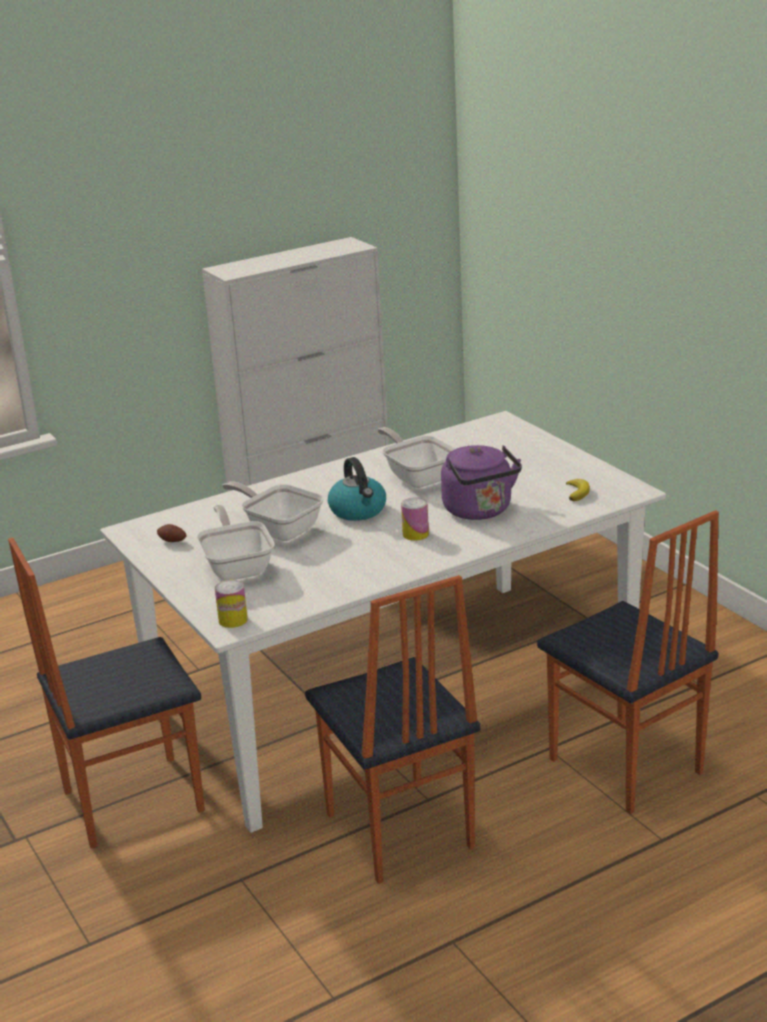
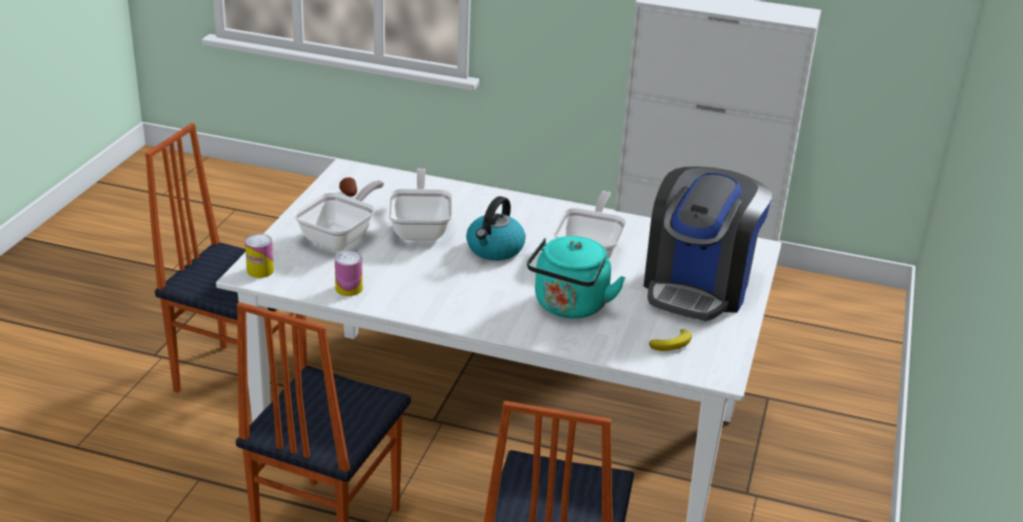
camera: 45 degrees right, 5 degrees up
(415, 534) = (488, 292): can -> can (349, 288)
(480, 511) = (569, 307): purple kettle -> turquoise kettle
(520, 457) = (698, 286): none -> coffee machine

